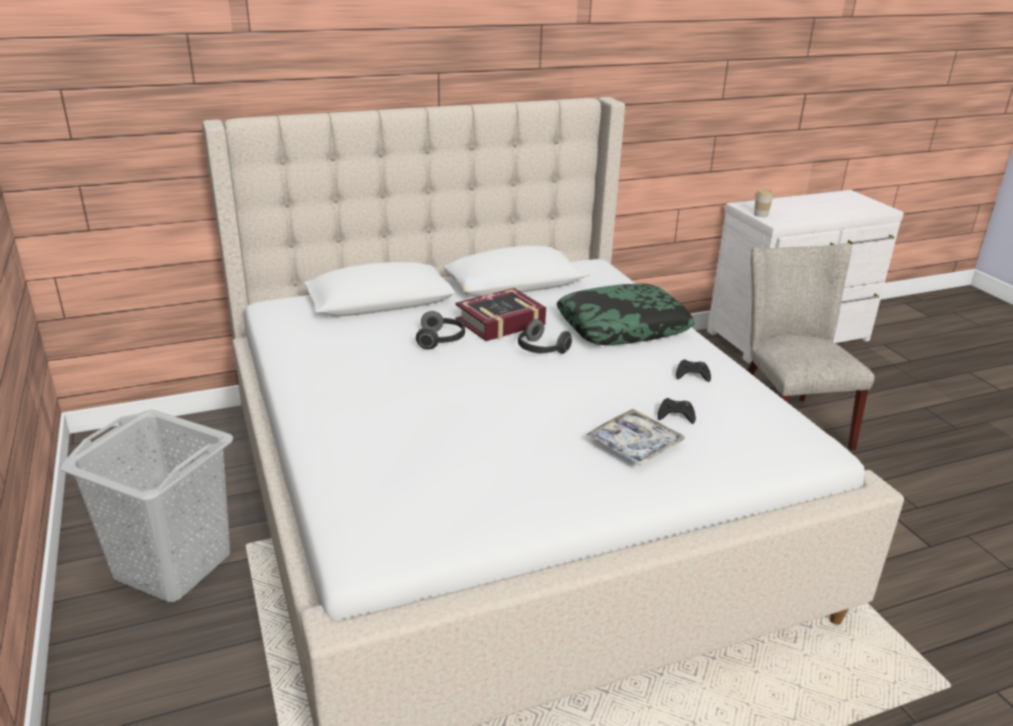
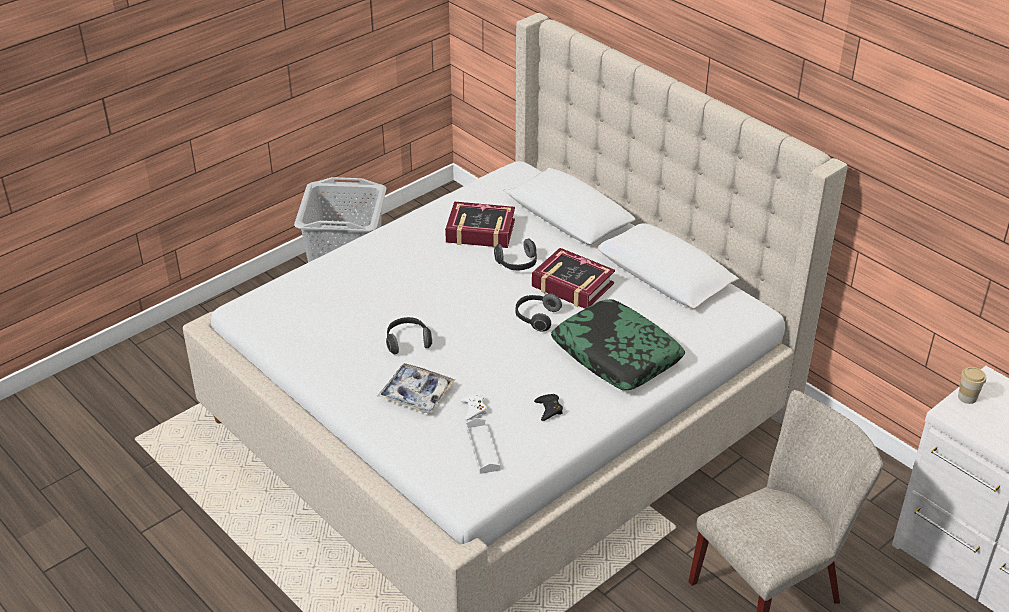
camera: 70 degrees right, 10 degrees up
(362, 347) = (480, 232): none -> book
(534, 431) = (407, 342): none -> headphones
(675, 415) = (473, 409): black game controller -> white game controller
(743, 423) = (482, 448): none -> white tray

